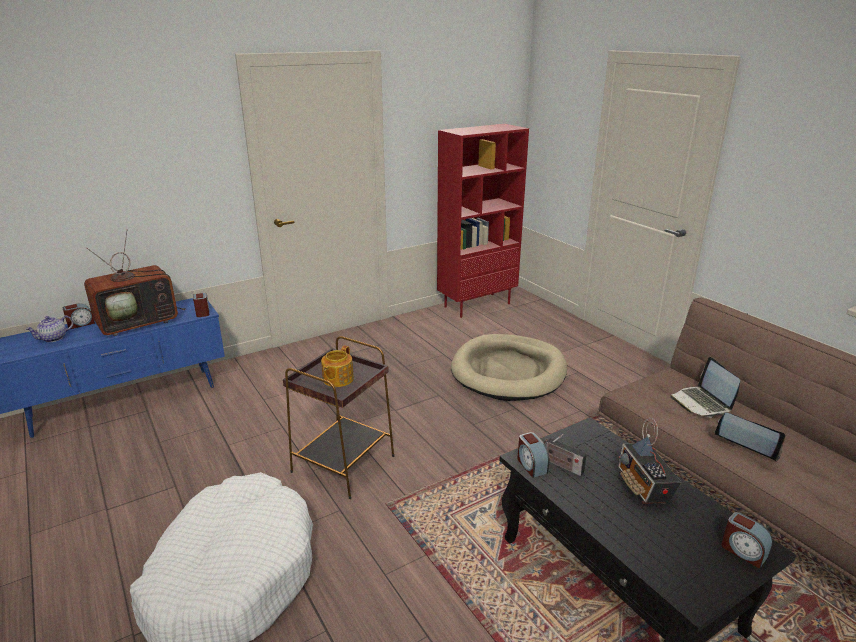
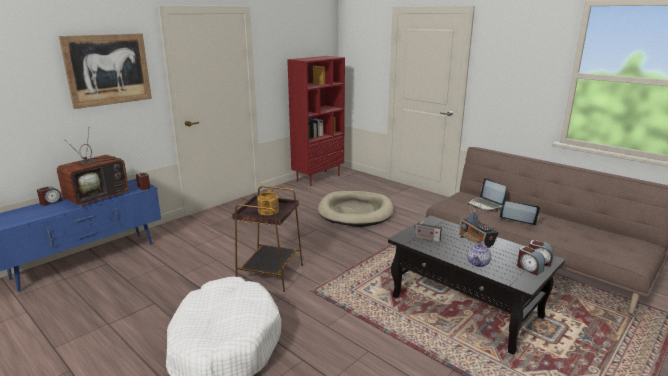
camera: 15 degrees left, 5 degrees down
(53, 338) = (34, 212): teapot -> teapot (478, 263)
(161, 148) = (108, 69): none -> picture
(531, 465) = (409, 241): alarm clock -> alarm clock (529, 269)

